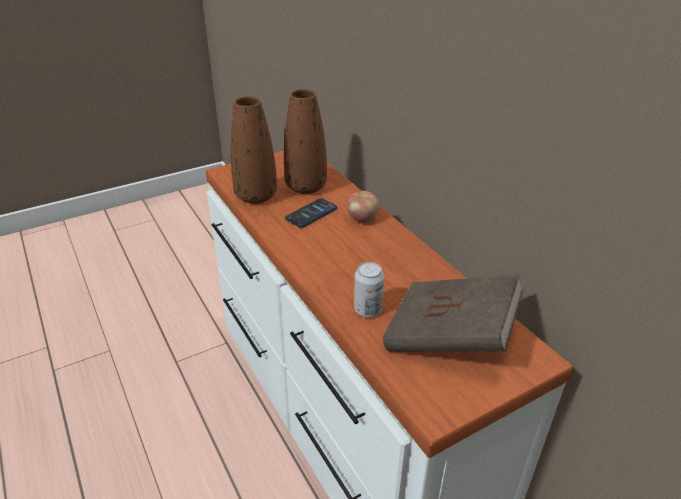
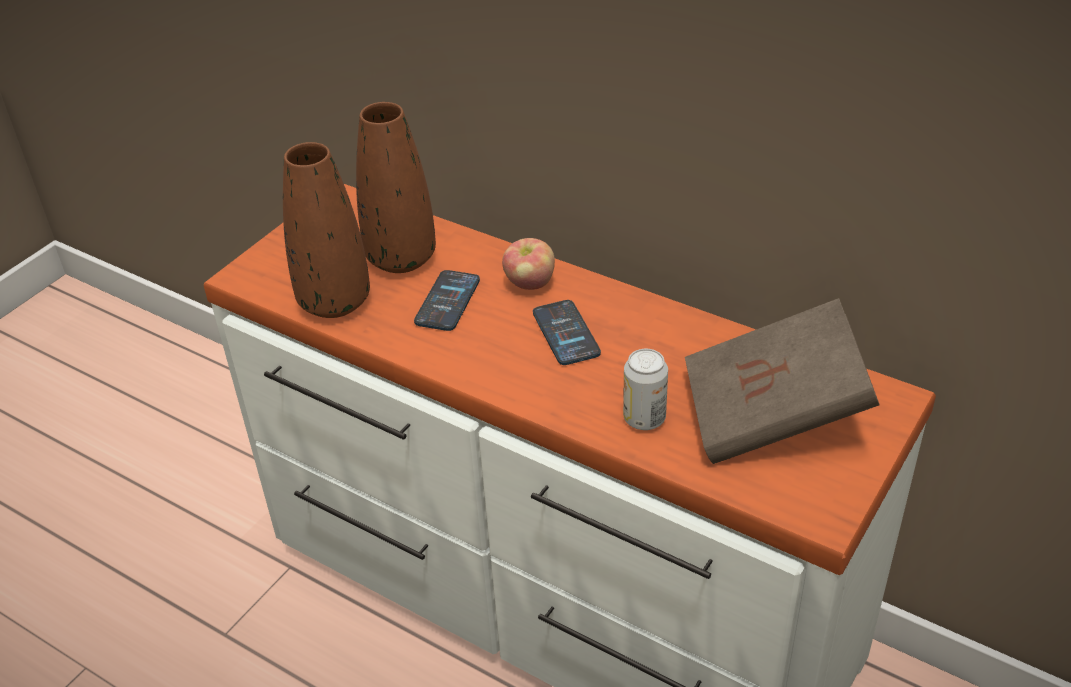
camera: 25 degrees left, 5 degrees up
(360, 250) = (566, 333): none -> phone

